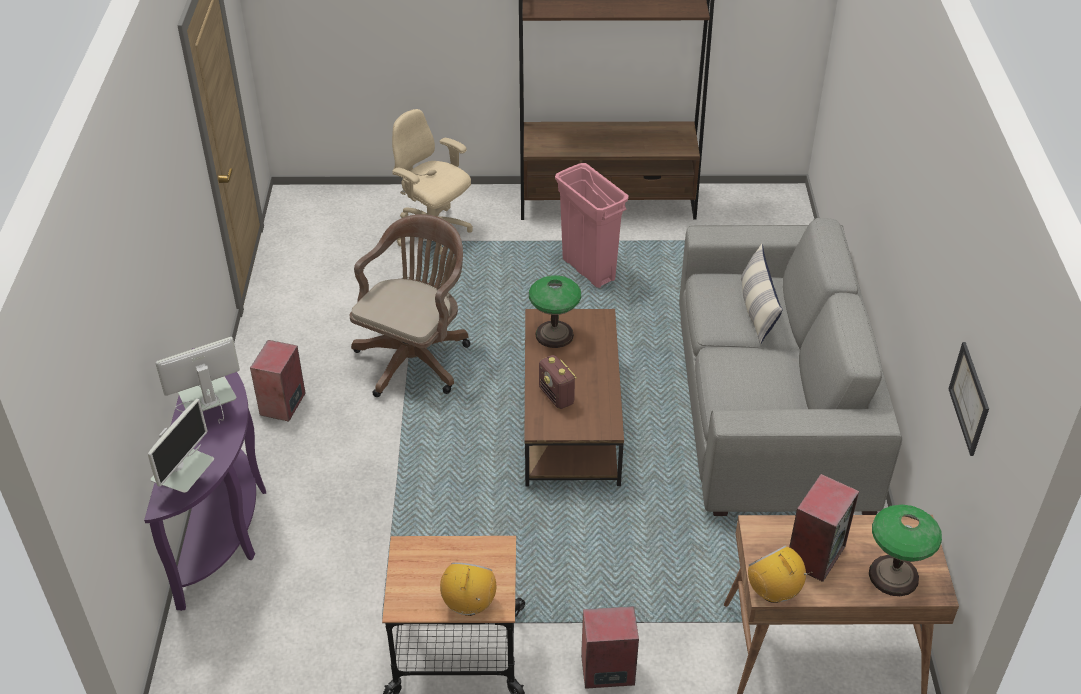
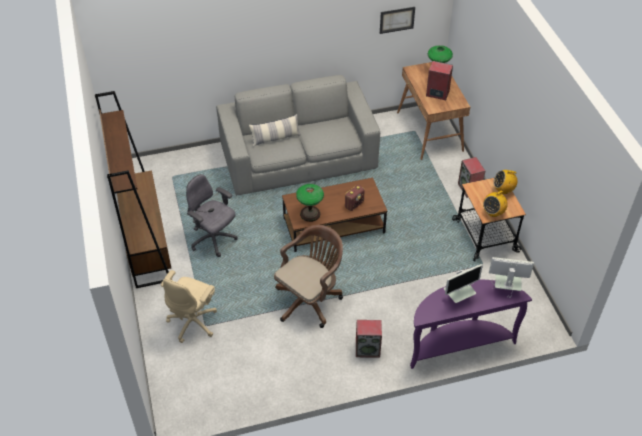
camera: 105 degrees left, 5 degrees up
(211, 415) = (458, 298): monitor -> monitor turned 75 degrees counterclockwise
(415, 357) = (310, 299): brown office chair -> brown office chair turned 120 degrees clockwise
(589, 269) = (213, 240): pink trash can -> grey office chair
(773, 592) = (460, 102): radio -> radio (493, 212)

